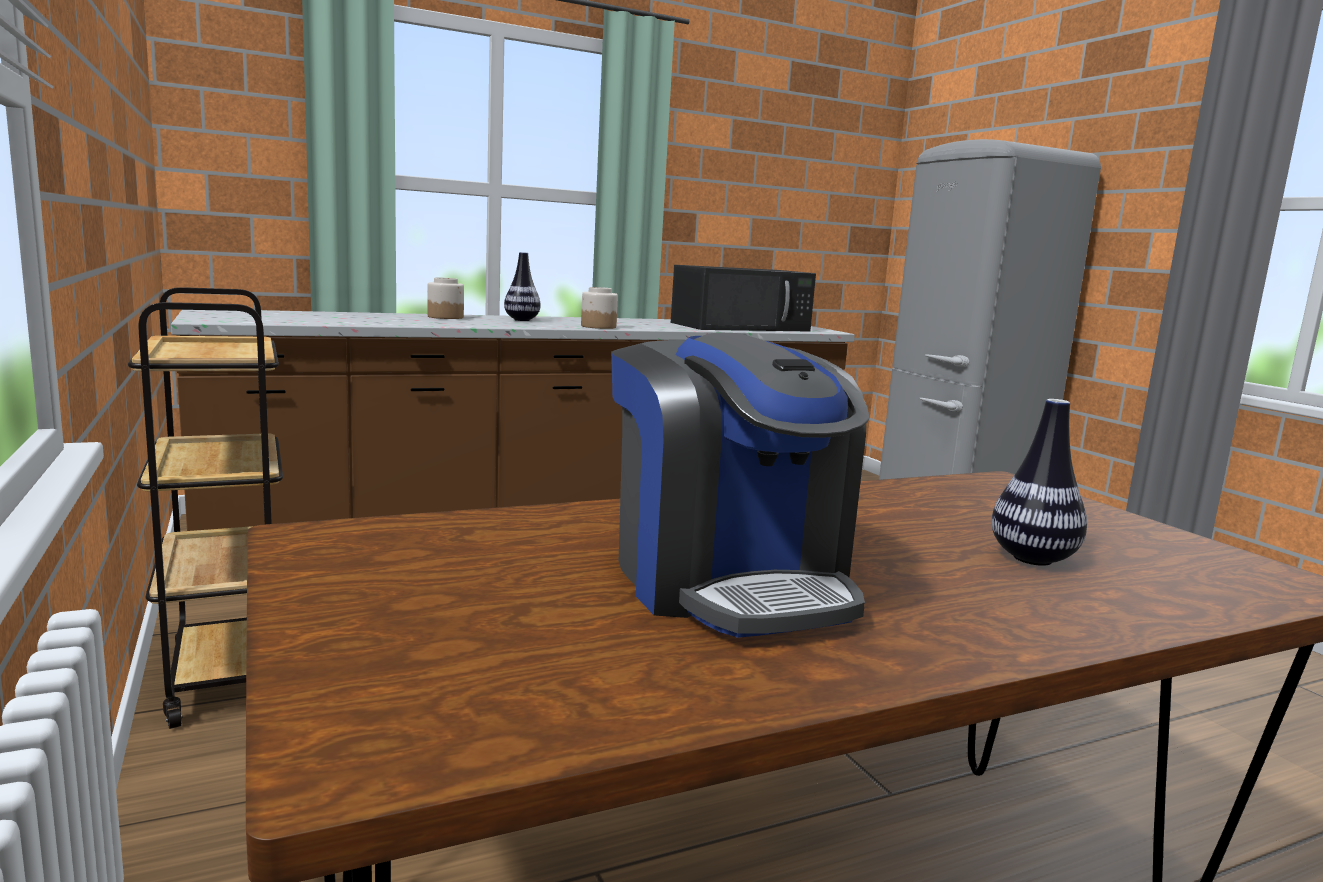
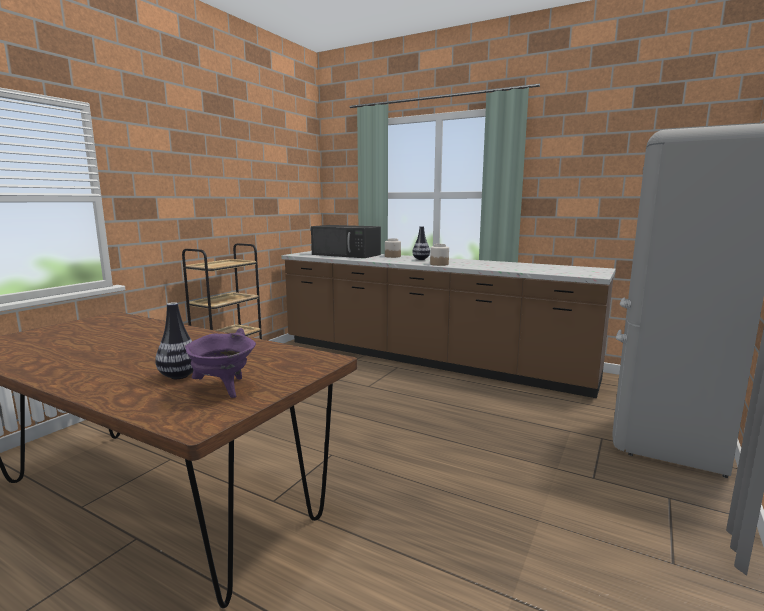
camera: 55 degrees right, 0 degrees up
(729, 581) = (106, 348): coffee machine -> none
(741, 327) = (539, 269): black microwave -> black microwave (347, 254)
(1130, 547) = (223, 389): none -> purple cooking pot

